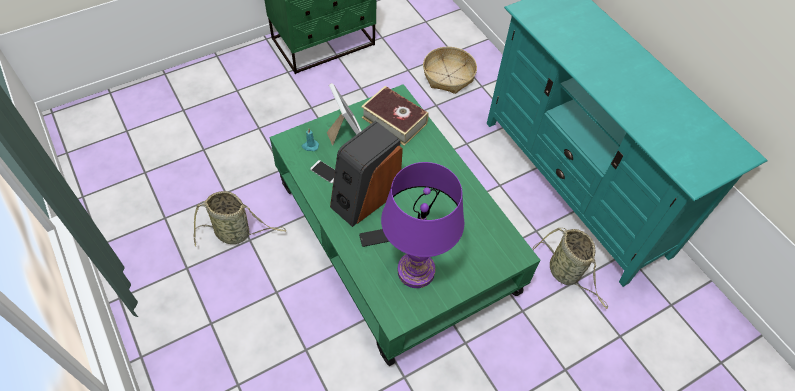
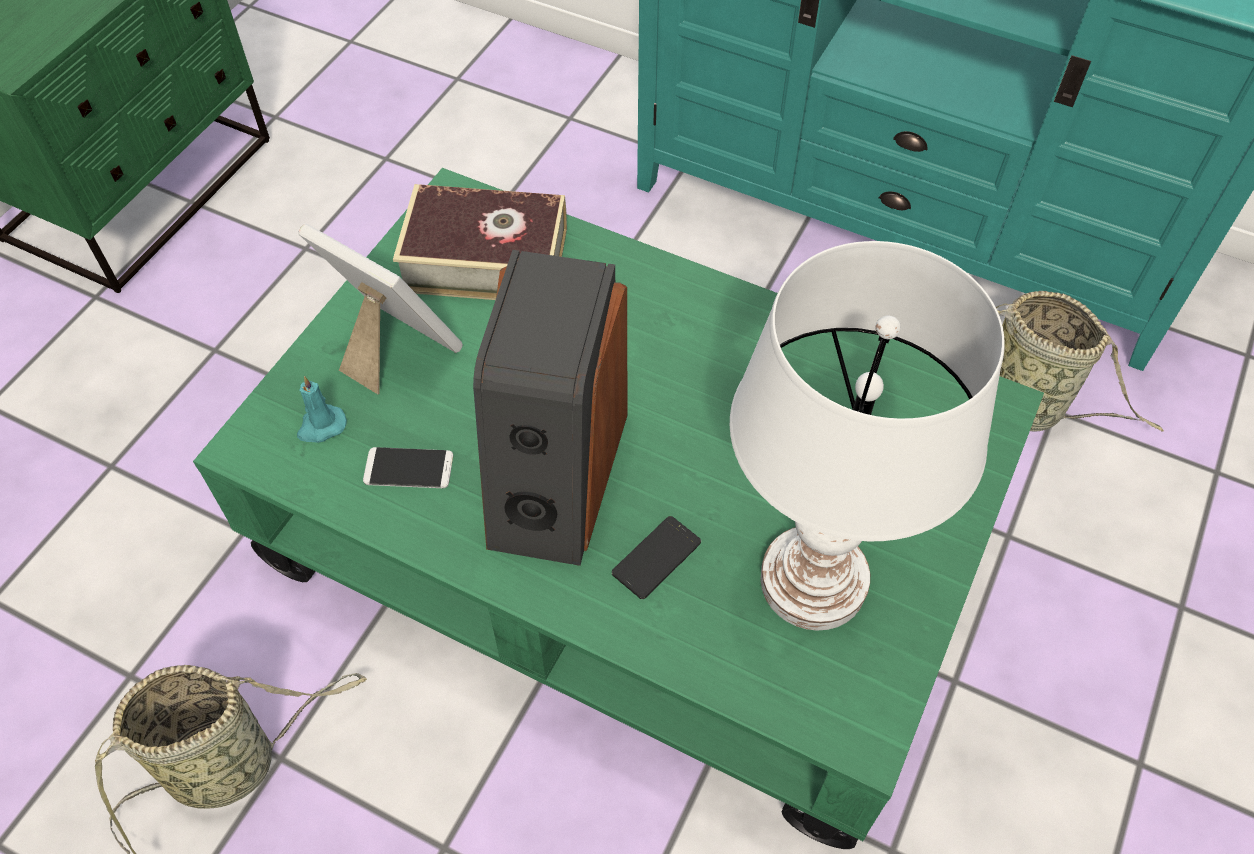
camera: 30 degrees left, 0 degrees up
(416, 271) = (812, 581): purple table lamp -> white table lamp
(448, 76) = (484, 129): basket -> none

